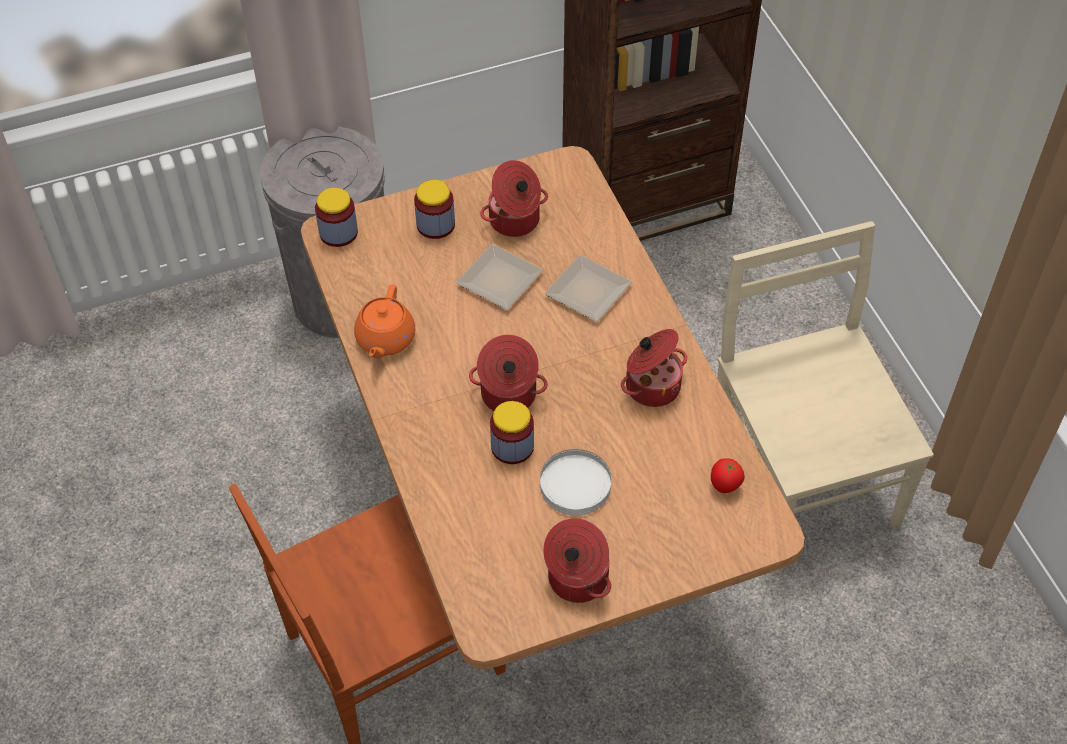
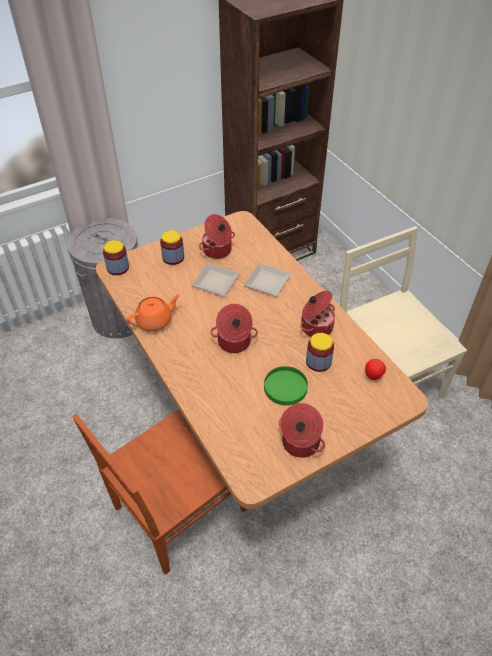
camera: 10 degrees left, 5 degrees down
(385, 339) = (155, 321): orange teapot -> orange teapot turned 120 degrees counterclockwise
(512, 446) = (243, 371): jar -> jar (318, 362)
(576, 485) = (286, 387): white plate -> green plate

